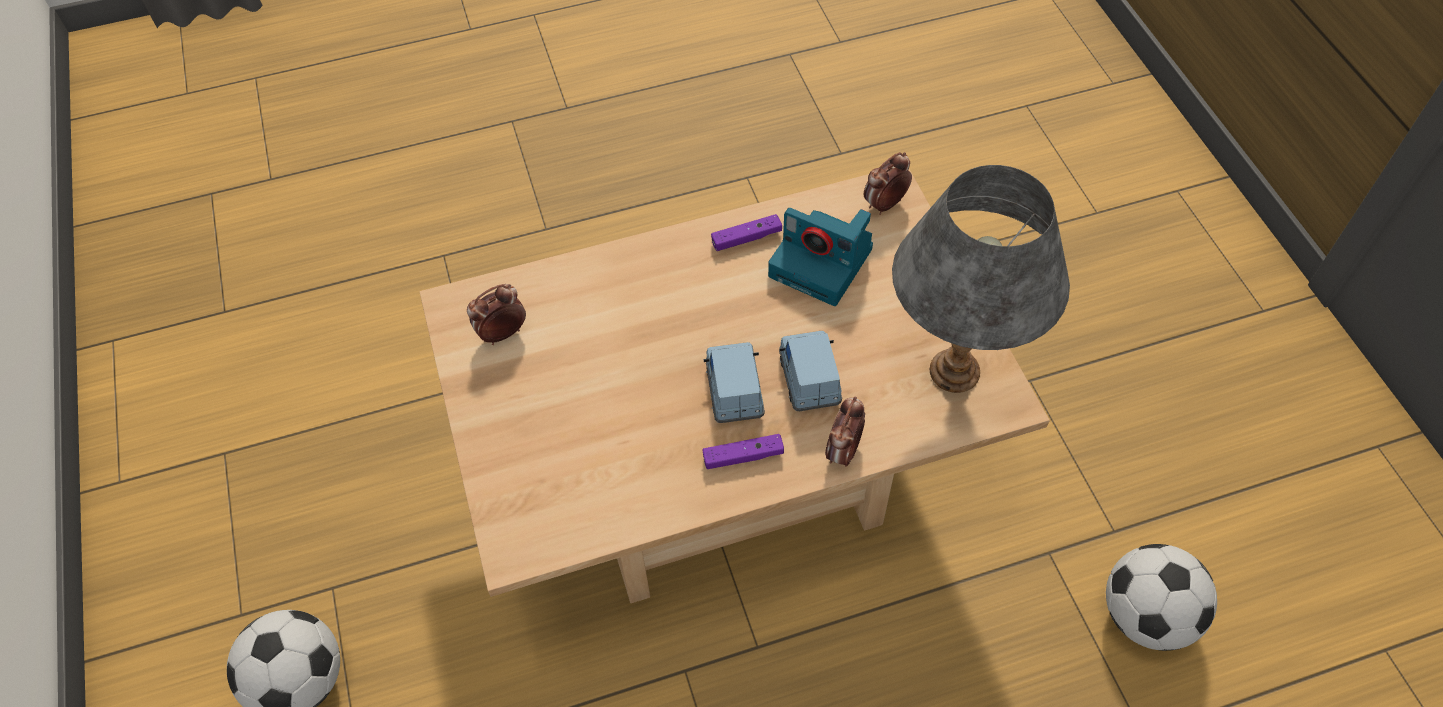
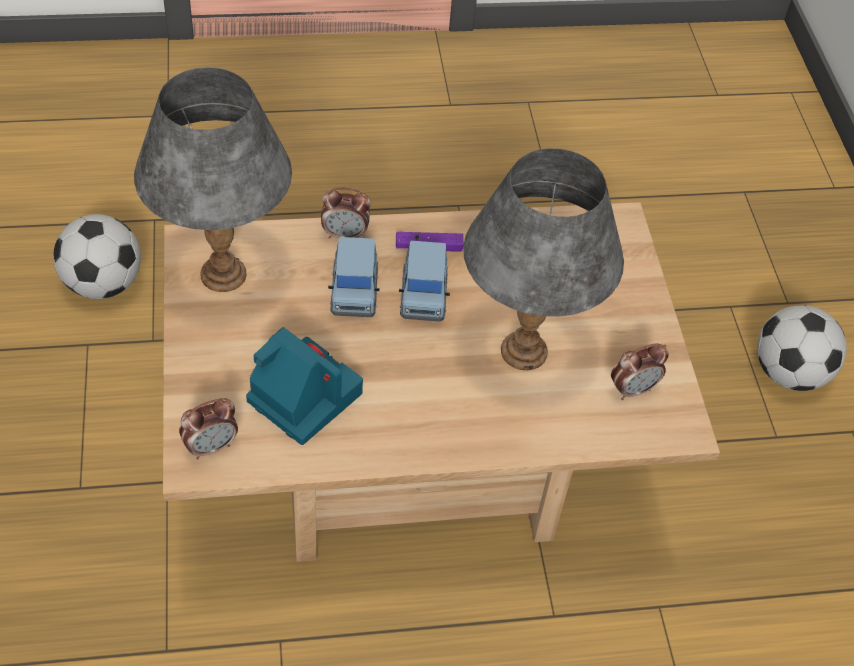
camera: 175 degrees left, 5 degrees down
(616, 351) = (525, 352): none -> grey table lamp
(746, 238) = (372, 438): purple game controller -> none
(843, 451) = (345, 235): alarm clock -> alarm clock turned 60 degrees clockwise

